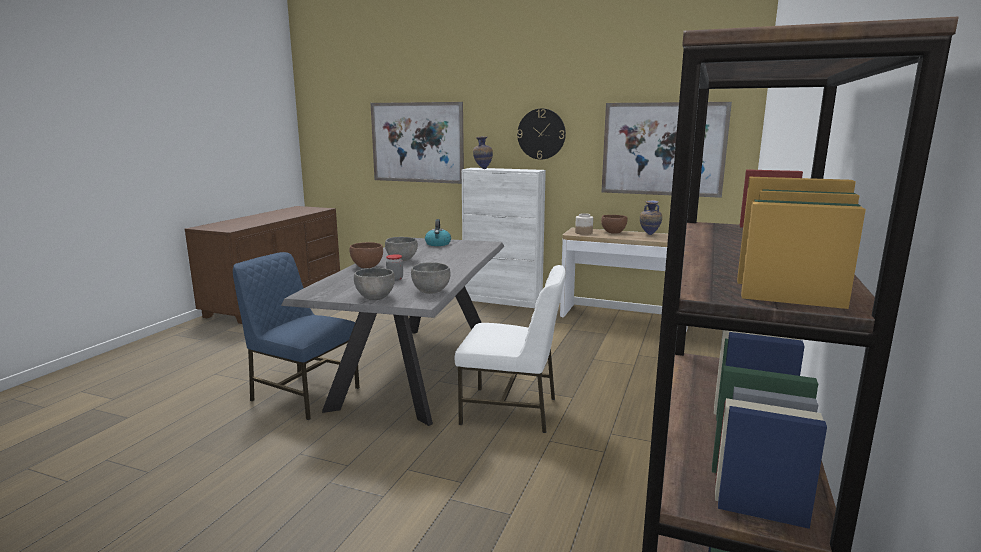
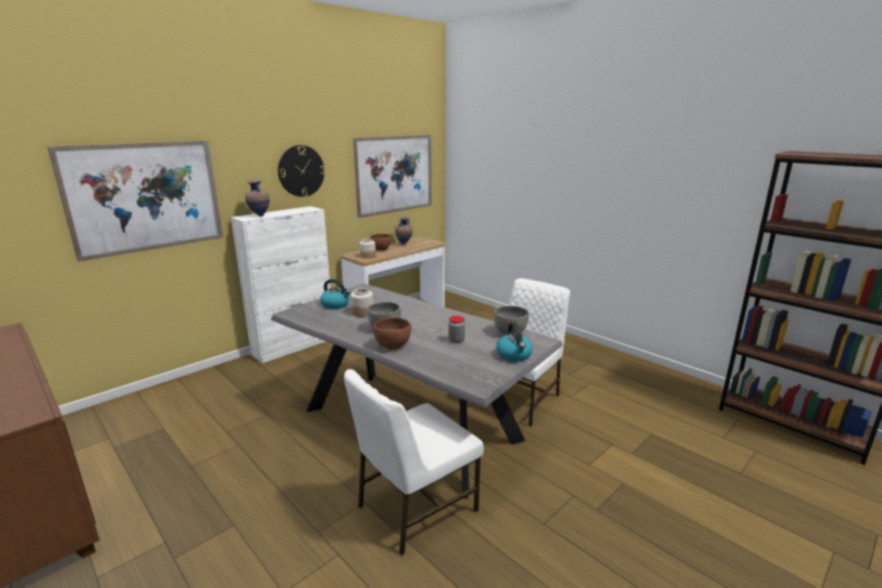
camera: 65 degrees left, 5 degrees up
(303, 394) = (414, 508): blue chair -> white chair
(375, 297) = (514, 355): grey bowl -> kettle
(429, 251) = (362, 312): none -> jar

